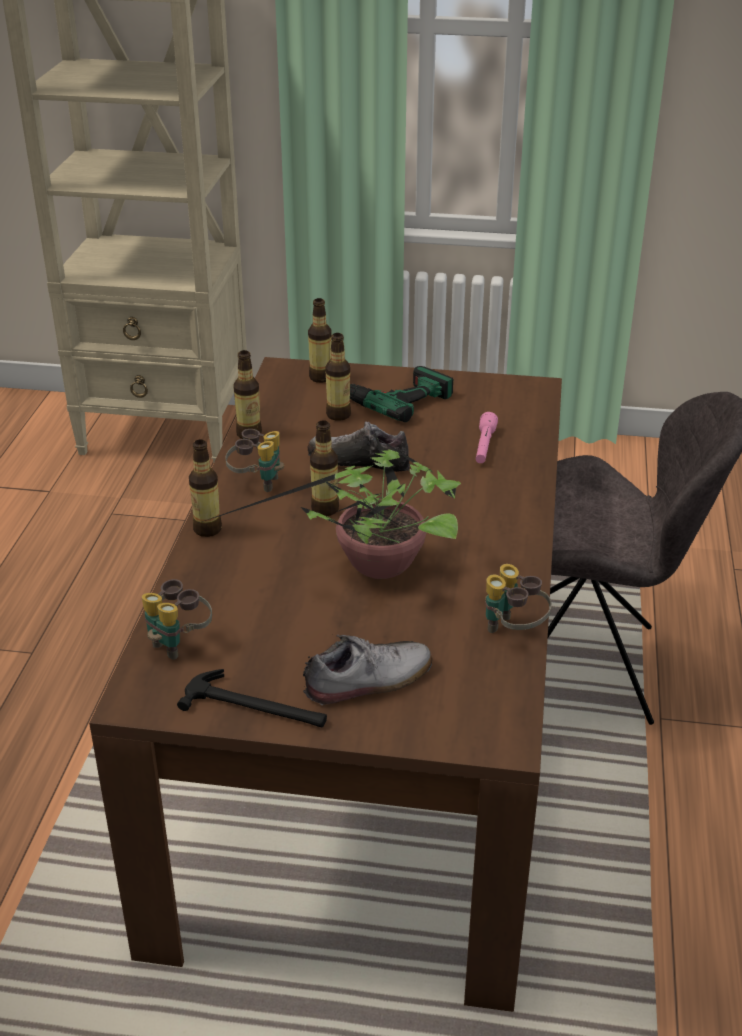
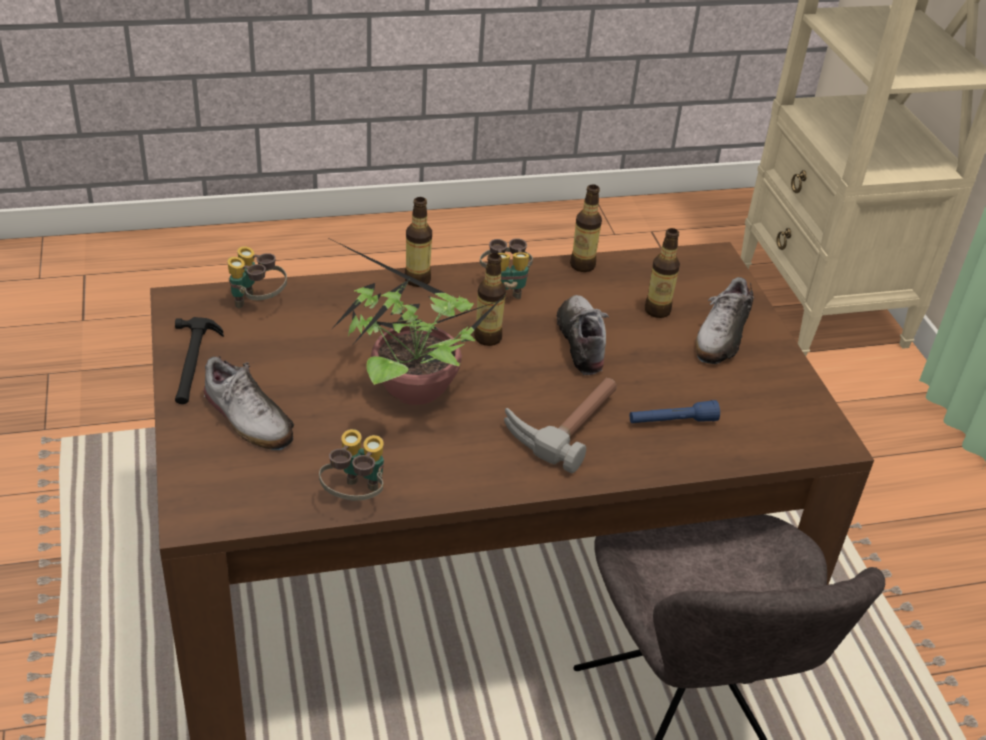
camera: 65 degrees right, 5 degrees up
(320, 377) = (719, 284): bottle -> none
(389, 395) = (722, 335): power drill -> shoe
(462, 497) = (563, 422): none -> hammer
(484, 446) = (672, 421): pink flashlight -> blue flashlight

